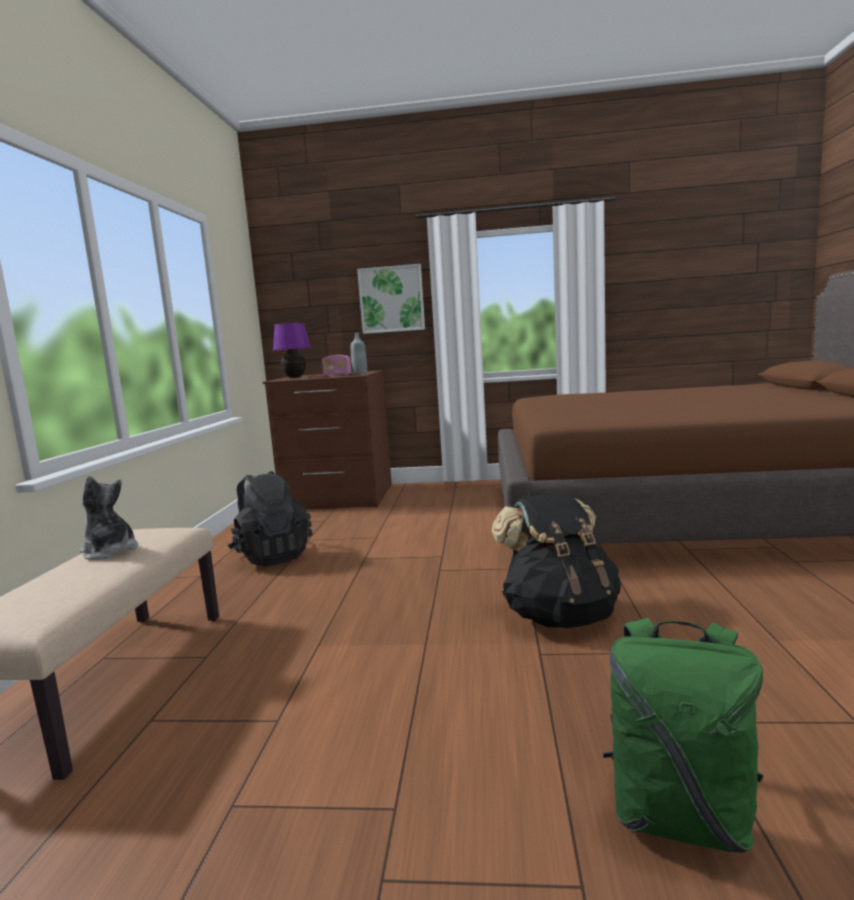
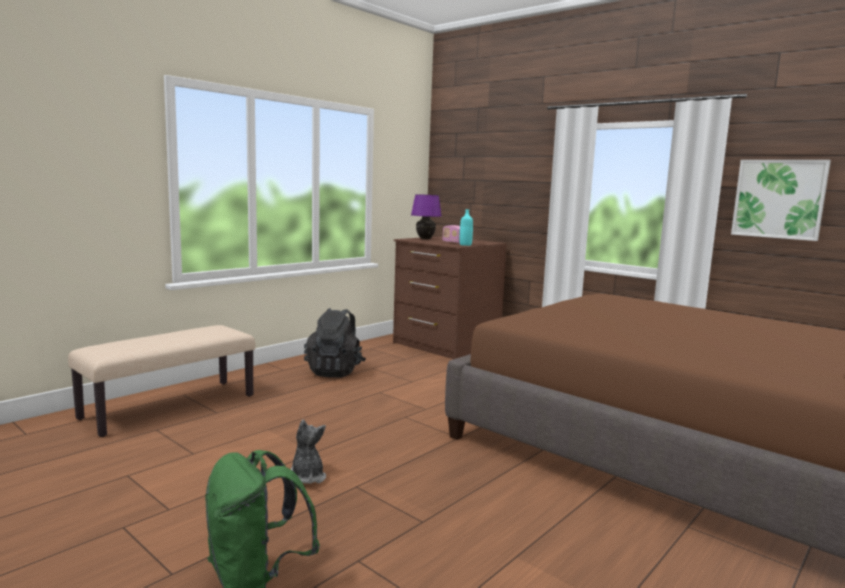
camera: 35 degrees right, 0 degrees up
(110, 551) = (187, 333): plush toy -> plush toy (306, 477)
(360, 374) = (465, 245): grey bottle -> turquoise bottle
(391, 299) = (523, 180): picture -> picture (779, 199)
(559, 615) = (413, 473): black backpack -> none

